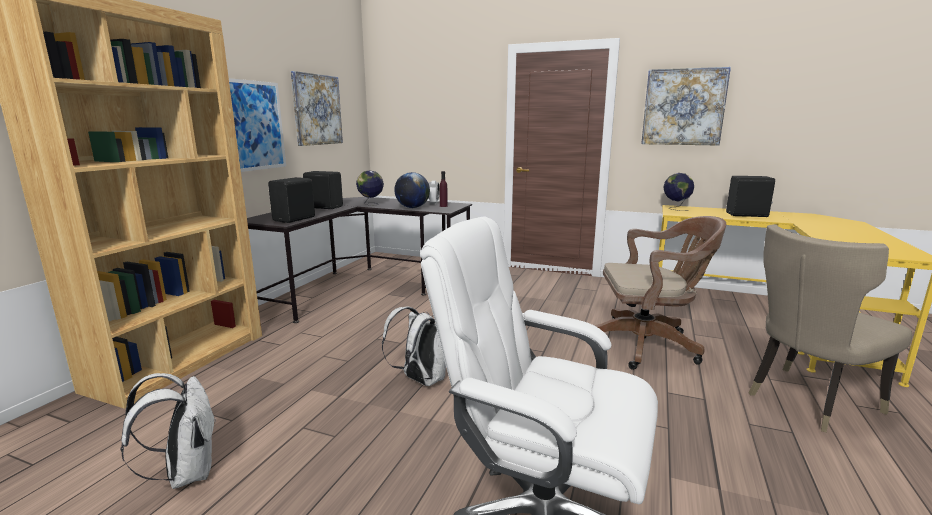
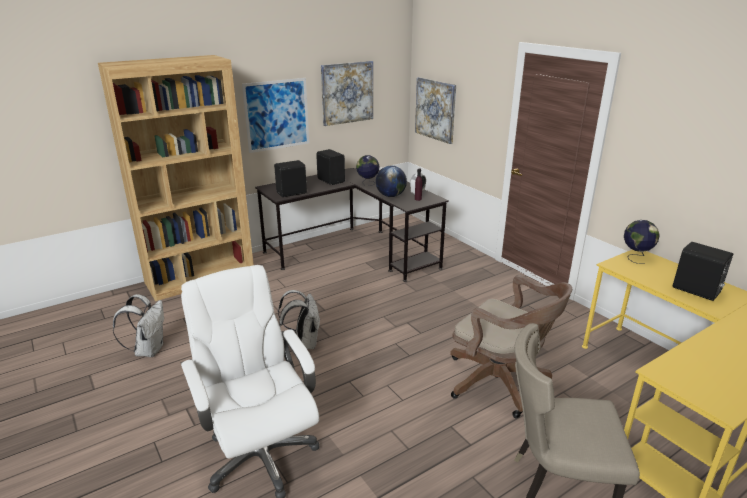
camera: 35 degrees right, 10 degrees up
(683, 107) = (674, 145): picture -> picture (435, 109)

